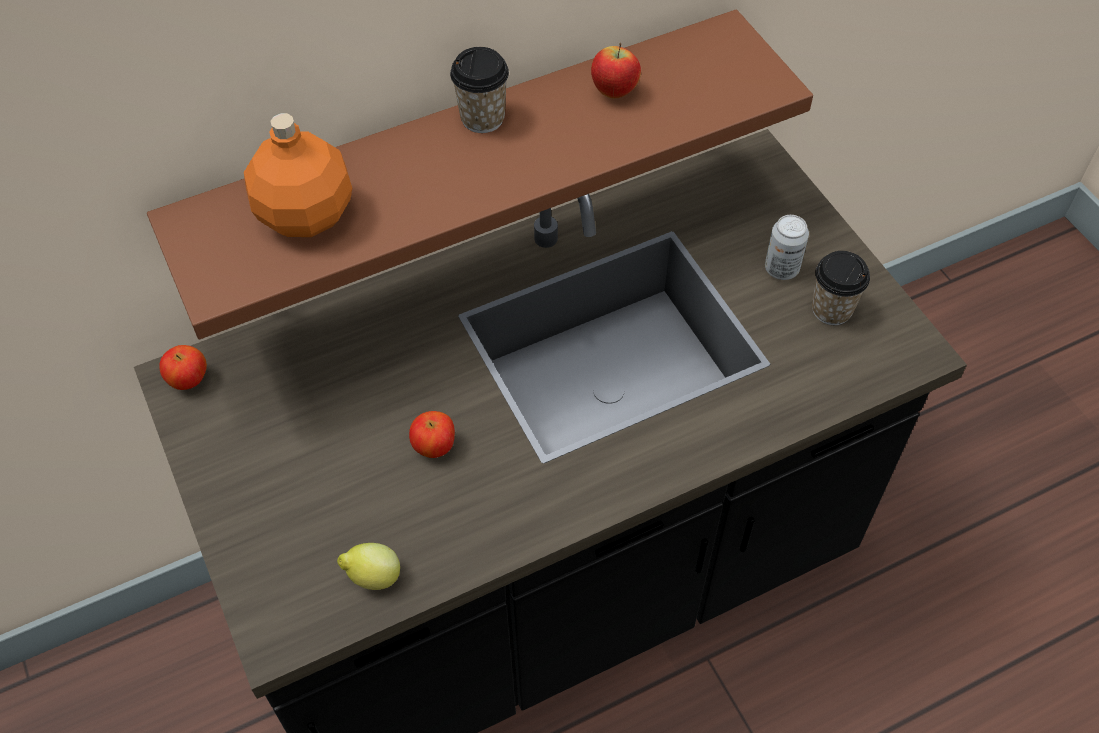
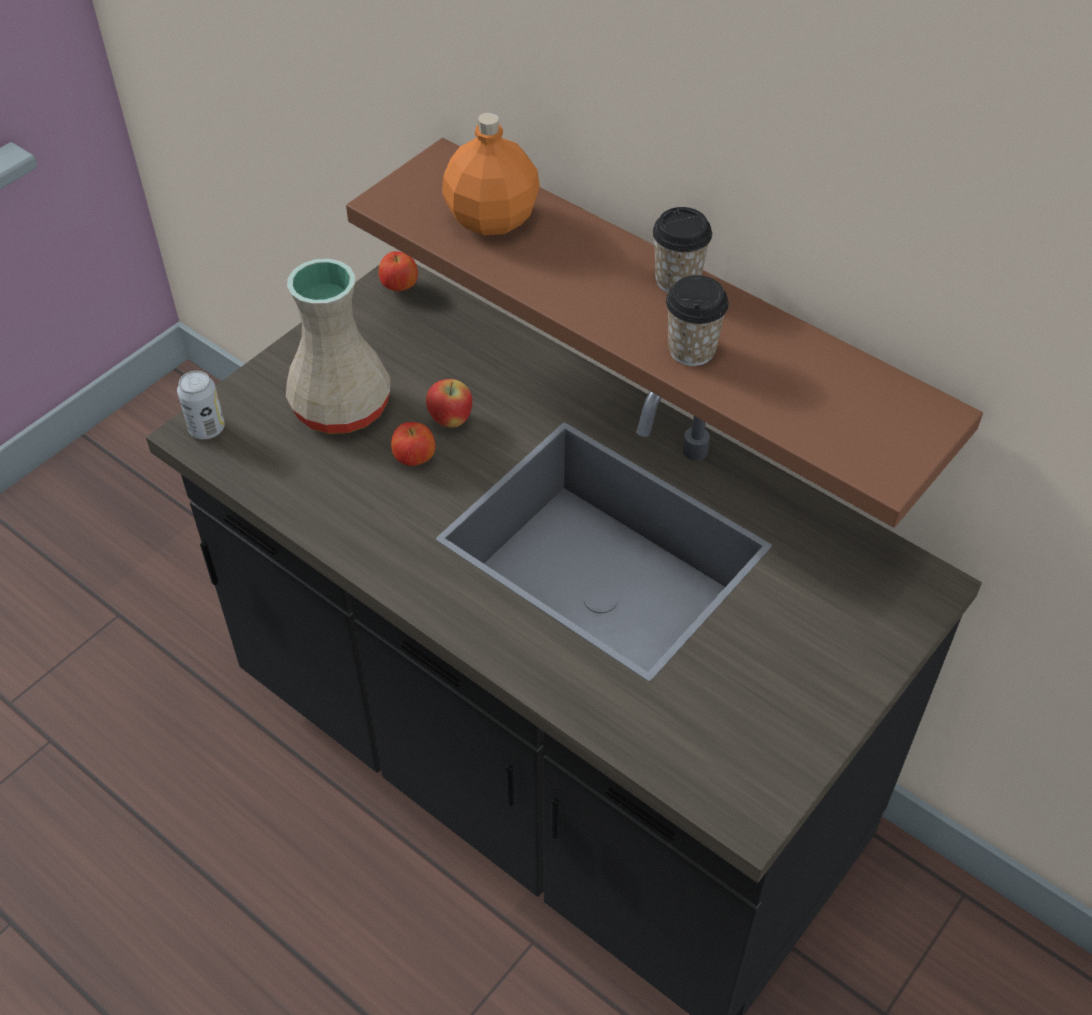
camera: 65 degrees right, 5 degrees down
(330, 485) = (343, 408): none -> beige vase
(372, 577) = (270, 468): lemon -> none
(614, 92) = (780, 356): apple -> apple (450, 420)
(781, 269) = (784, 654): can -> can (207, 429)
(831, 310) = (756, 716): cup -> cup (691, 350)

